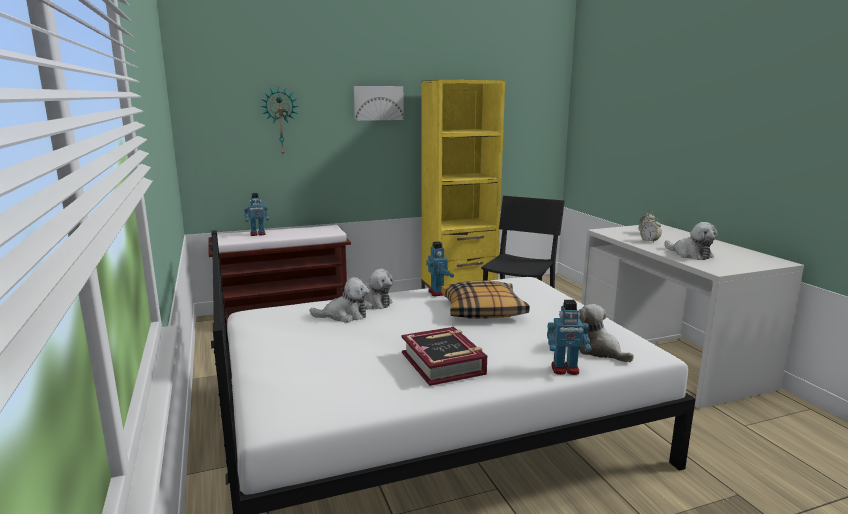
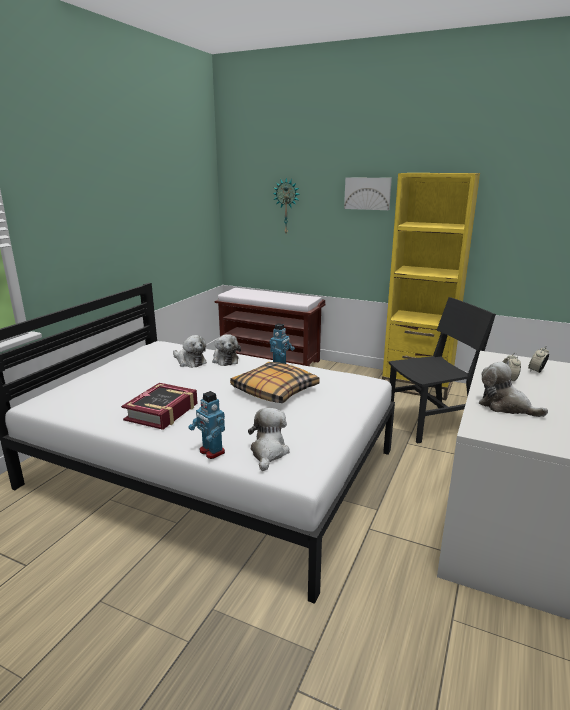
camera: 45 degrees right, 5 degrees up
(258, 234) = (256, 293): toy robot -> none
(690, 254) = (505, 406): plush toy -> plush toy turned 120 degrees clockwise

